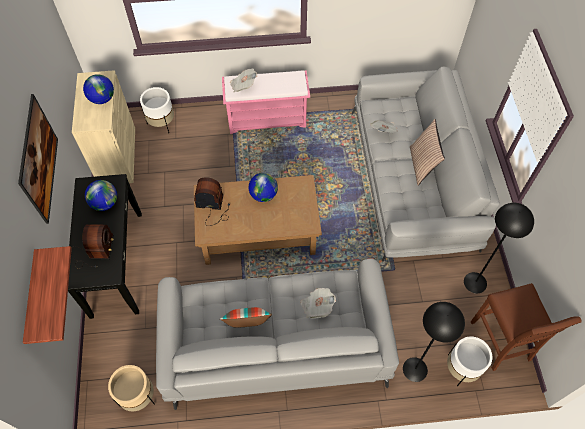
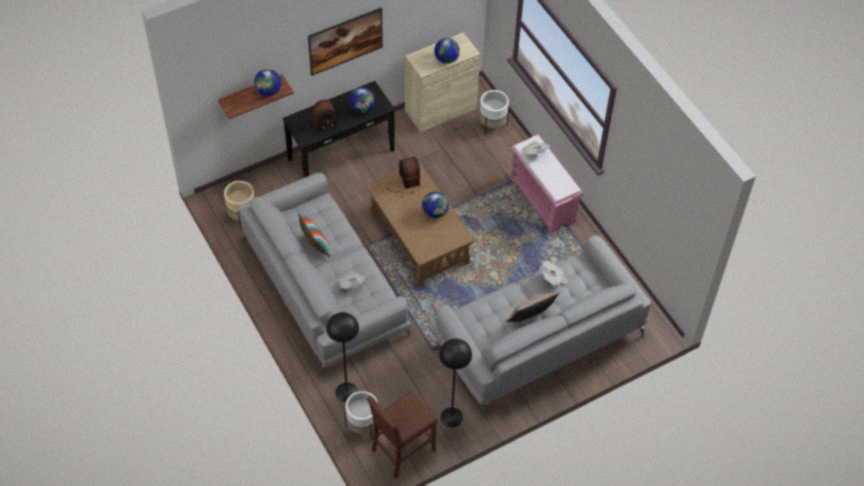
camera: 65 degrees right, 5 degrees down
(51, 274) = (268, 91): none -> globe

